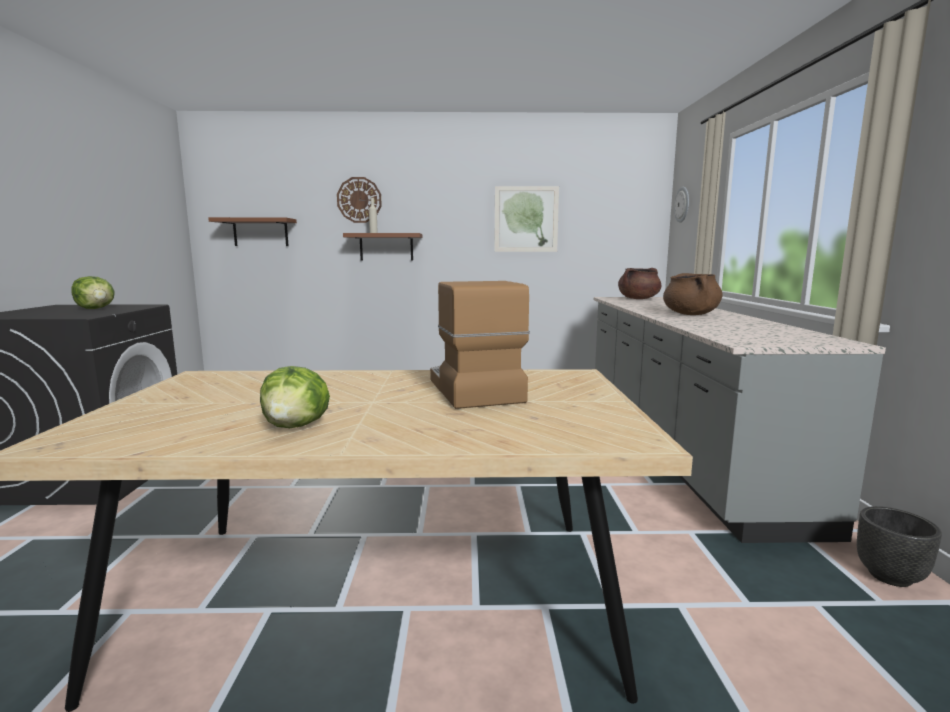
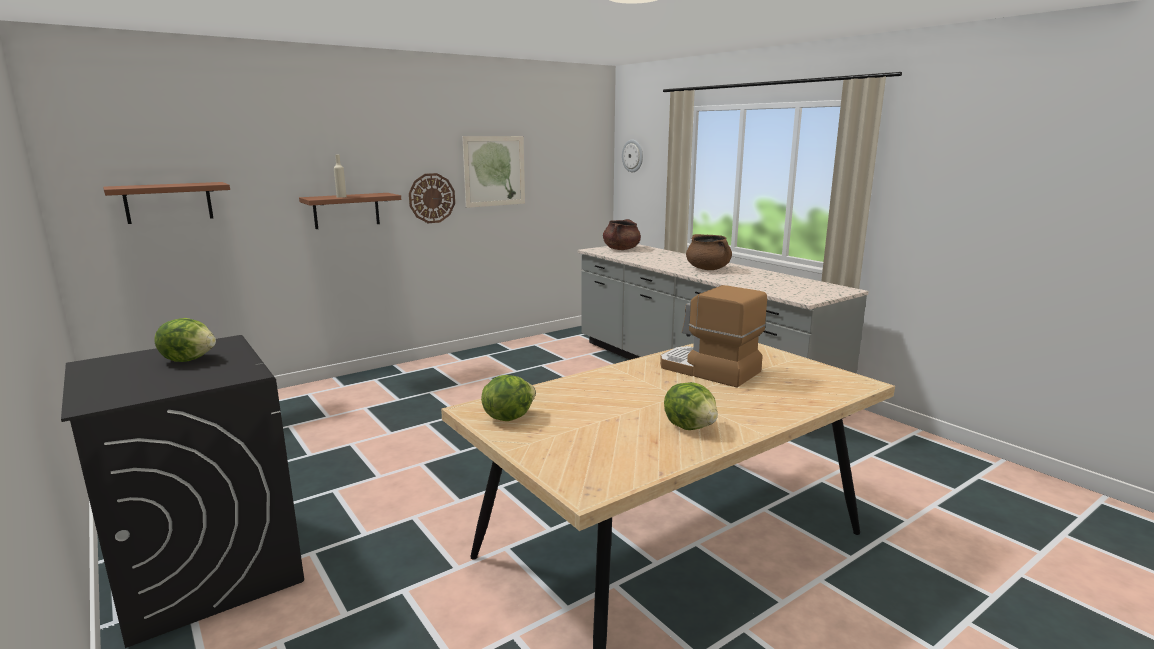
camera: 35 degrees left, 5 degrees up
(199, 384) = (508, 417): none -> lettuce
(359, 200) = (308, 154): wall clock -> wall clock (432, 198)
(889, 577) = (882, 429): black planter -> none

